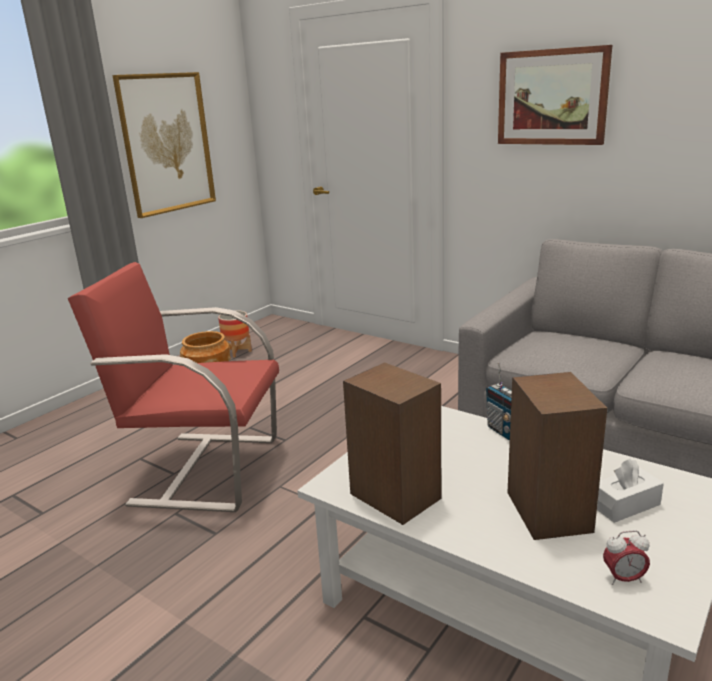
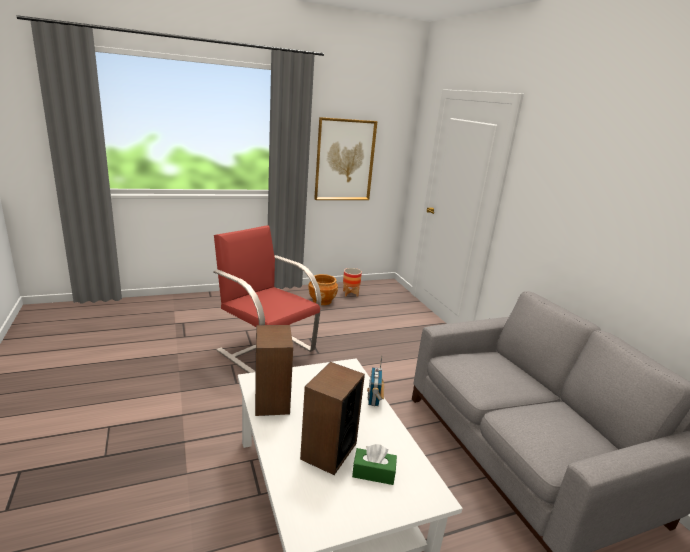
camera: 30 degrees right, 0 degrees up
(552, 97) = (568, 189): picture -> none
(623, 579) = (311, 504): alarm clock -> none
(625, 505) = (373, 473): white tissue box -> green tissue box

